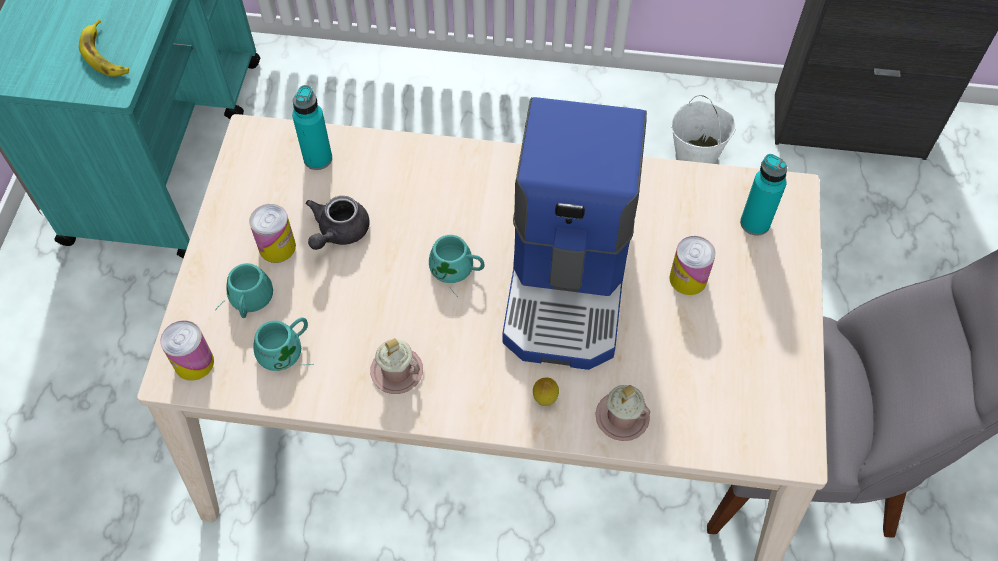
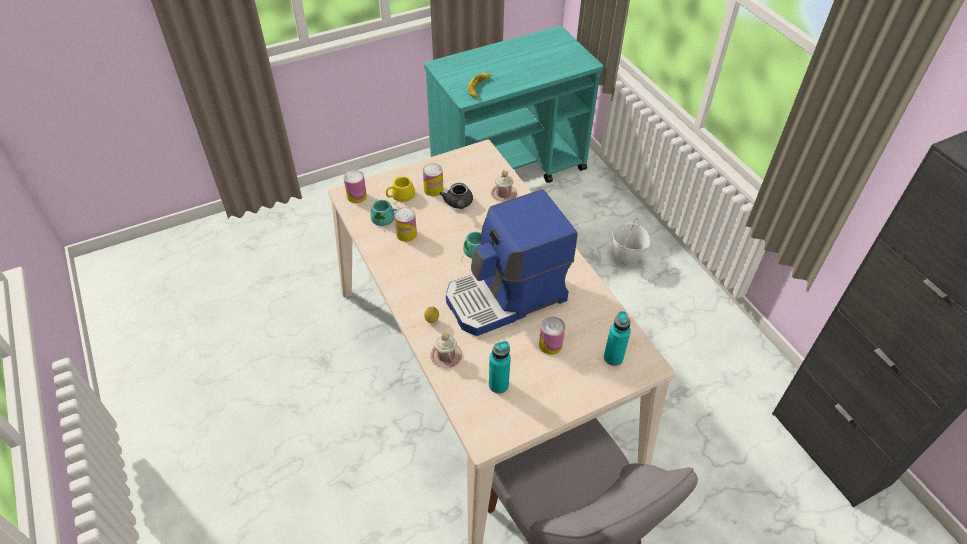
camera: 55 degrees right, 10 degrees down
(245, 300) = (399, 194): turquoise mug -> yellow mug
(318, 158) = (491, 177): turquoise bottle -> turquoise bottle (498, 385)
(338, 232) = (458, 204): grey teapot -> grey teapot turned 90 degrees counterclockwise
(342, 337) = (406, 234): none -> can
(397, 371) = (404, 261): pink mug -> pink mug (503, 194)
(696, 156) = (720, 377): white bucket -> white bucket (626, 258)

